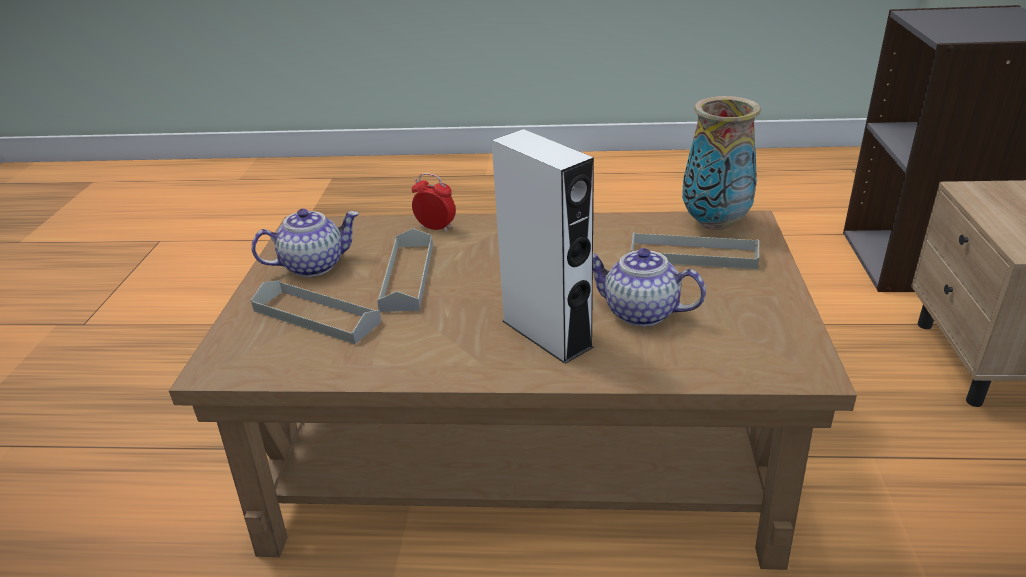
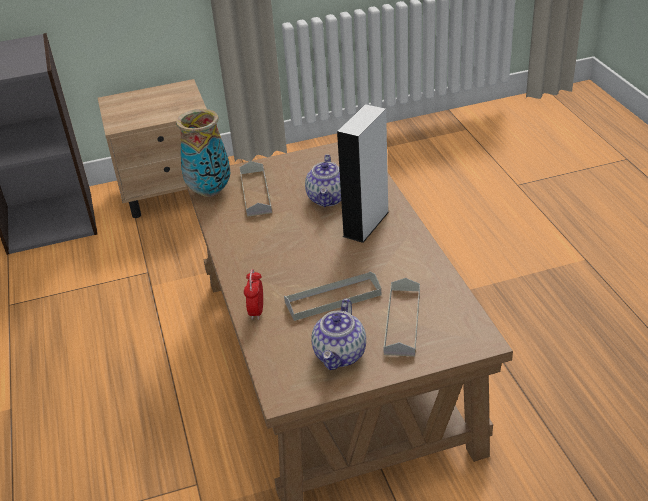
camera: 110 degrees left, 5 degrees up
(314, 265) = (340, 355): teapot -> teapot turned 120 degrees counterclockwise

